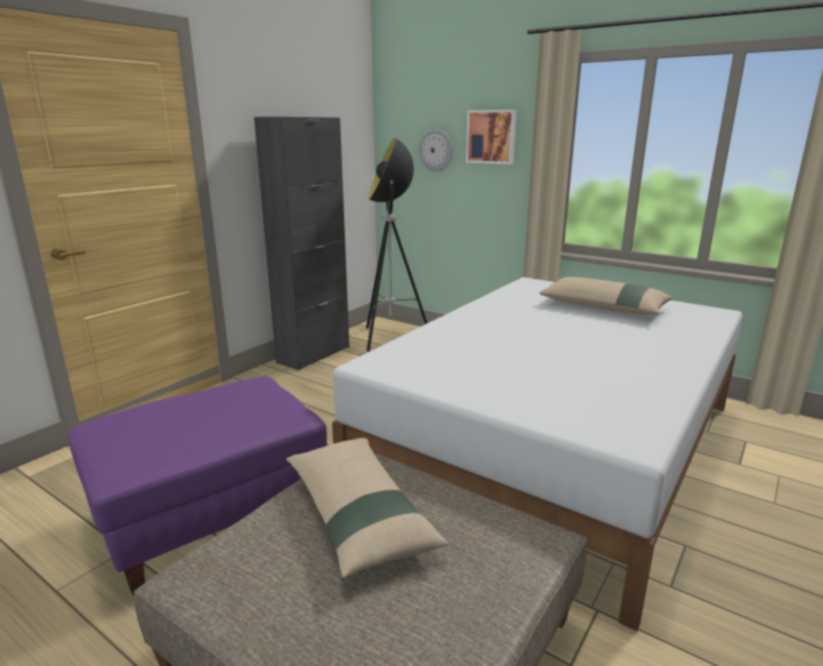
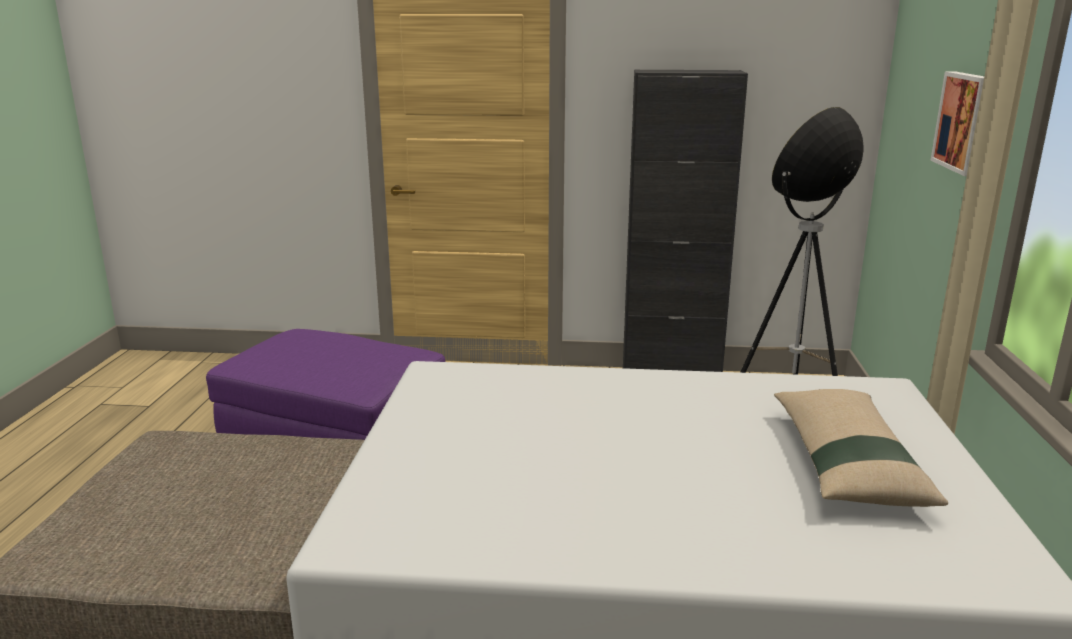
camera: 60 degrees right, 0 degrees up
(358, 514) = (258, 475): beige pillow -> none
(436, 150) = (921, 132): wall clock -> none

